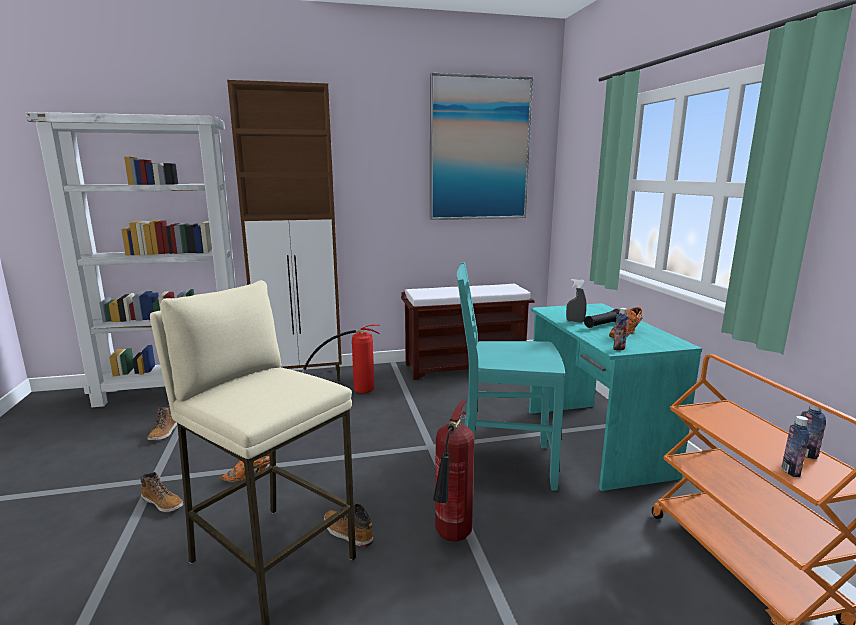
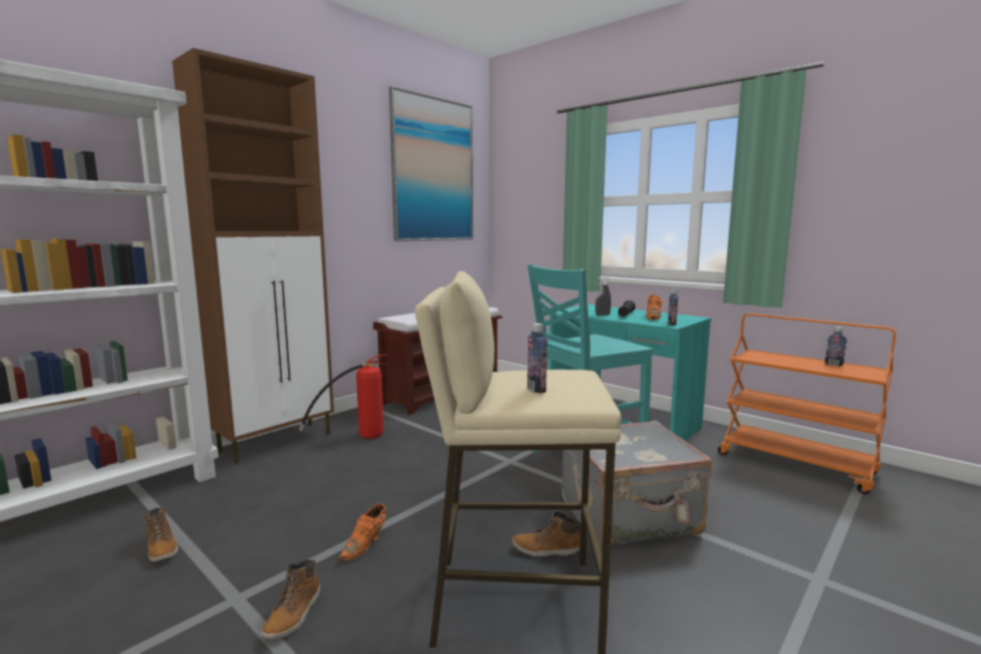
camera: 35 degrees left, 5 degrees down
(163, 503) = (294, 614): boot -> boot turned 105 degrees clockwise
(452, 537) = (630, 517): fire extinguisher -> grey suitcase
(790, 471) = (847, 373): bottle -> bottle (536, 389)

